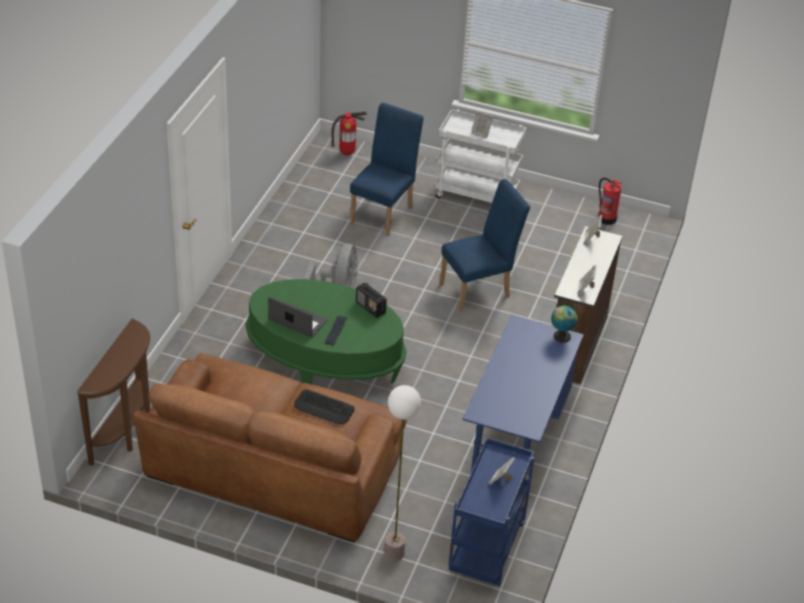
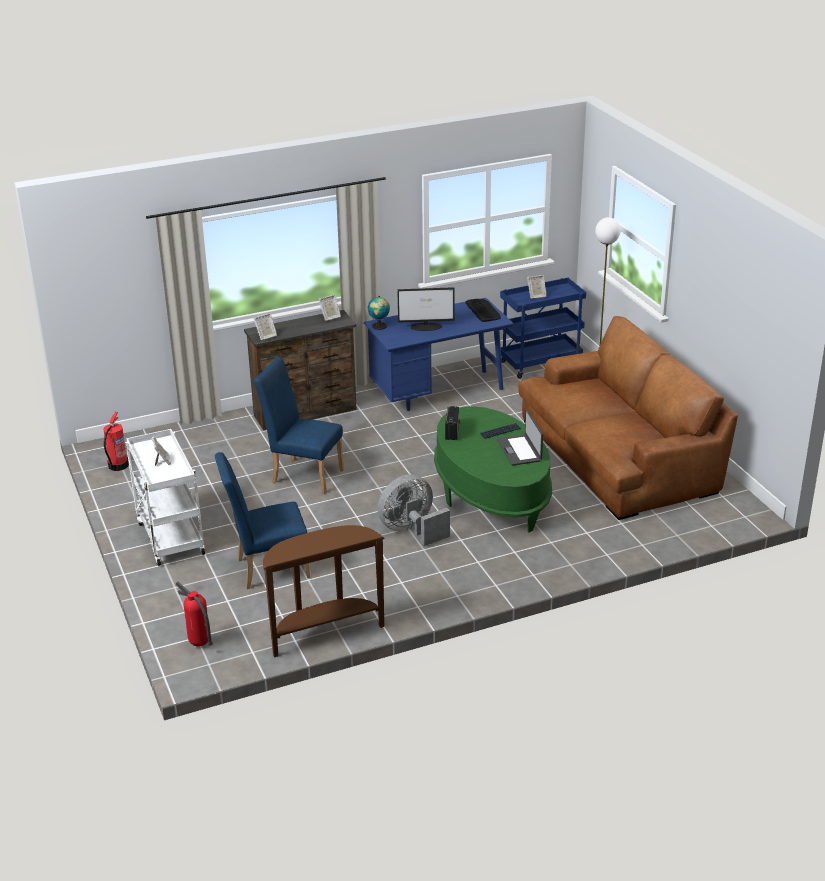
camera: 130 degrees left, 10 degrees down
(127, 431) = (705, 526): brown console table -> brown console table (324, 632)
(324, 408) = (576, 397): keyboard -> keyboard (483, 310)
(525, 362) = (426, 326): none -> monitor

